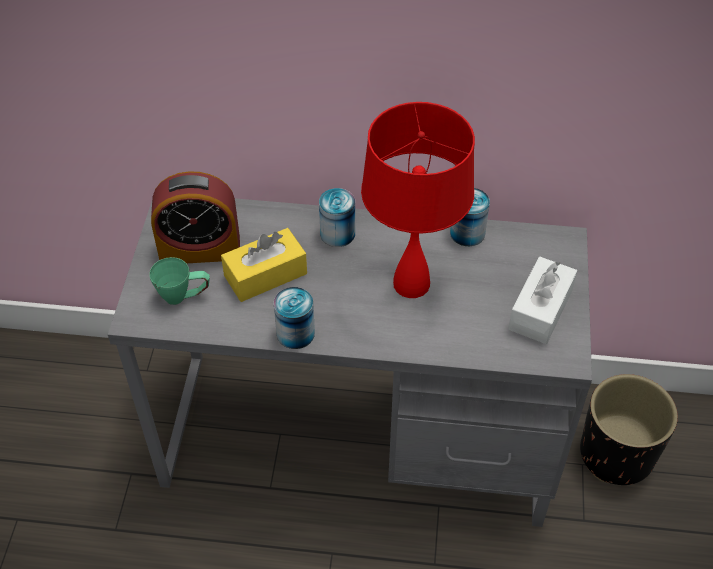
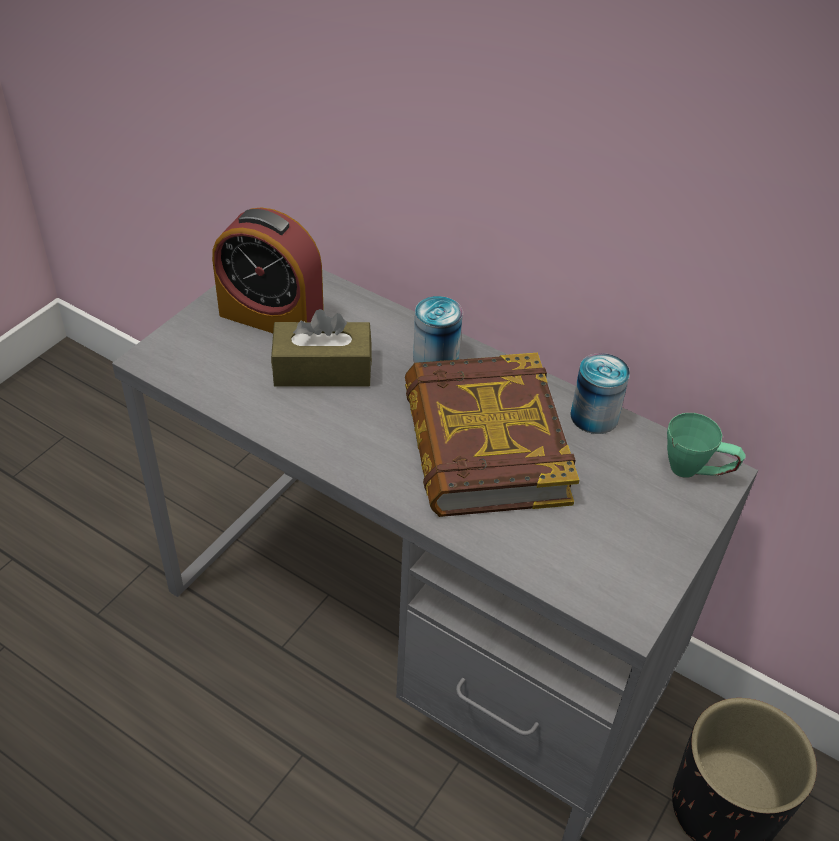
camera: 25 degrees right, 5 degrees down
(184, 297) = (218, 357): green mug -> green mug (696, 472)
(265, 275) = (322, 369): yellow tissue box -> brown tissue box
(295, 333) = (310, 444): can -> none
(410, 283) = (484, 445): red table lamp -> book
(540, 310) = (630, 541): white tissue box -> none

